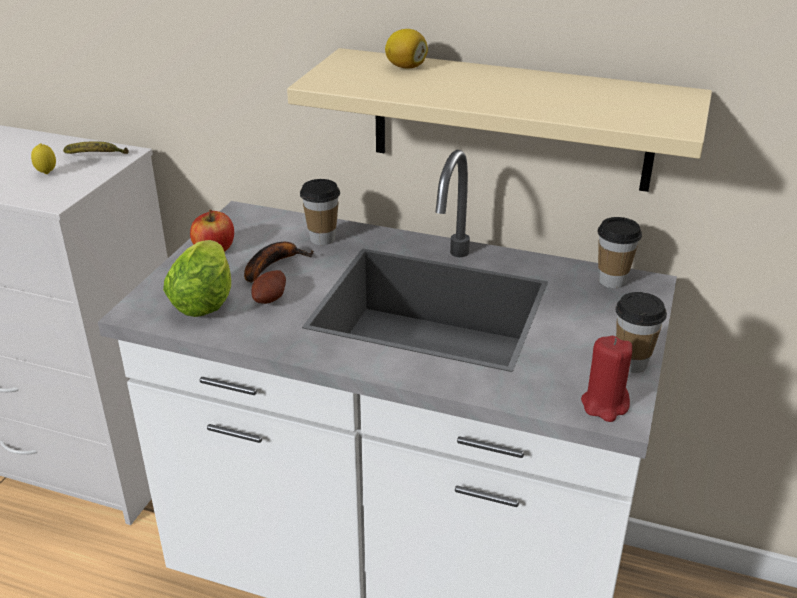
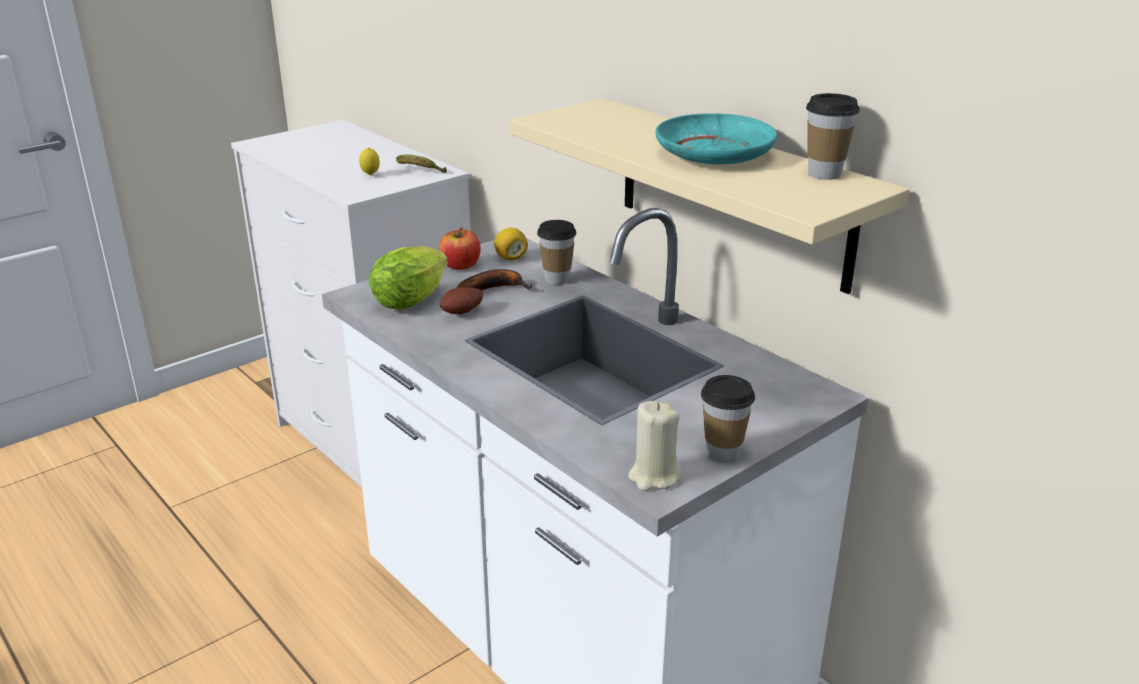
camera: 30 degrees right, 5 degrees down
(406, 67) = (634, 120): lemon -> lemon (510, 258)
(526, 89) = (715, 154): none -> turquoise plate
(605, 405) = (654, 476): red candle -> beige candle
(612, 281) = (790, 382): cup -> cup (824, 174)

